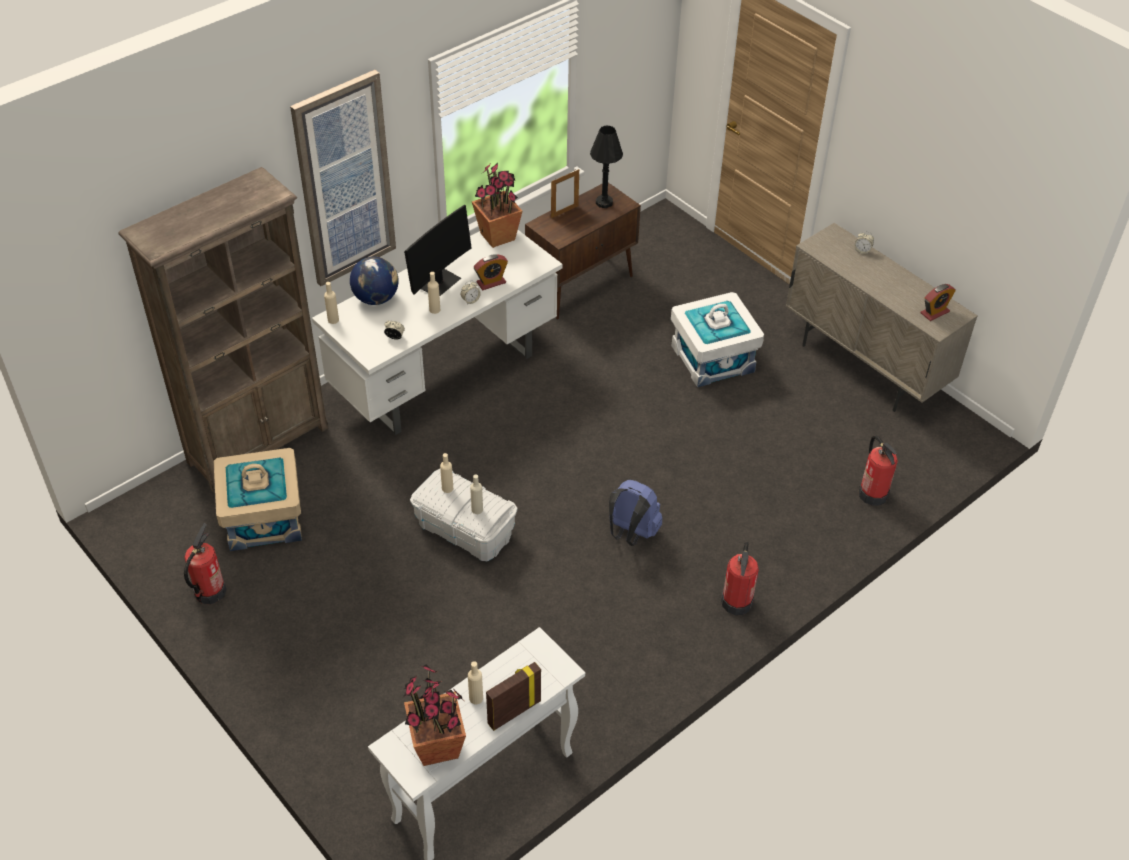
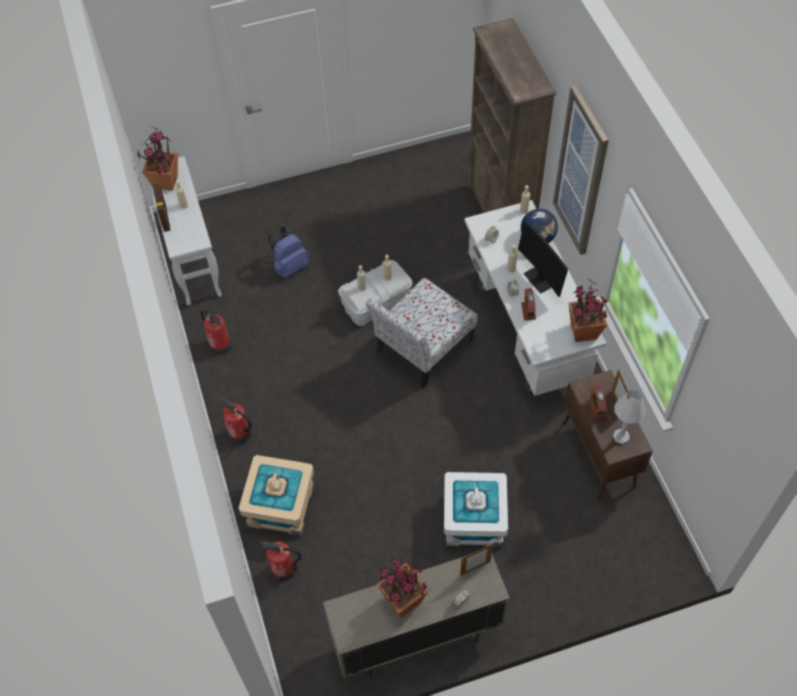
camera: 115 degrees right, 10 degrees up
(209, 592) = (389, 170): fire extinguisher -> fire extinguisher (220, 345)
(264, 518) = (435, 205): beige storage box -> beige storage box (281, 506)
(514, 462) = (422, 347): none -> chair
(604, 202) = (621, 437): black table lamp -> white table lamp
(631, 533) = (326, 394): blue backpack -> blue backpack (289, 266)
(823, 249) = (475, 568): none -> picture frame
(892, 287) = (403, 601): none -> potted plant
(934, 312) = (357, 618): alarm clock -> alarm clock (596, 408)

